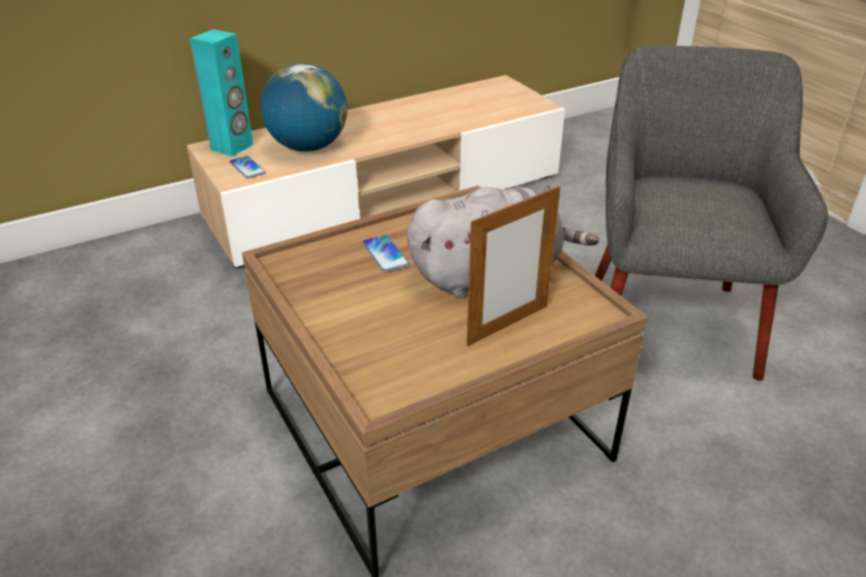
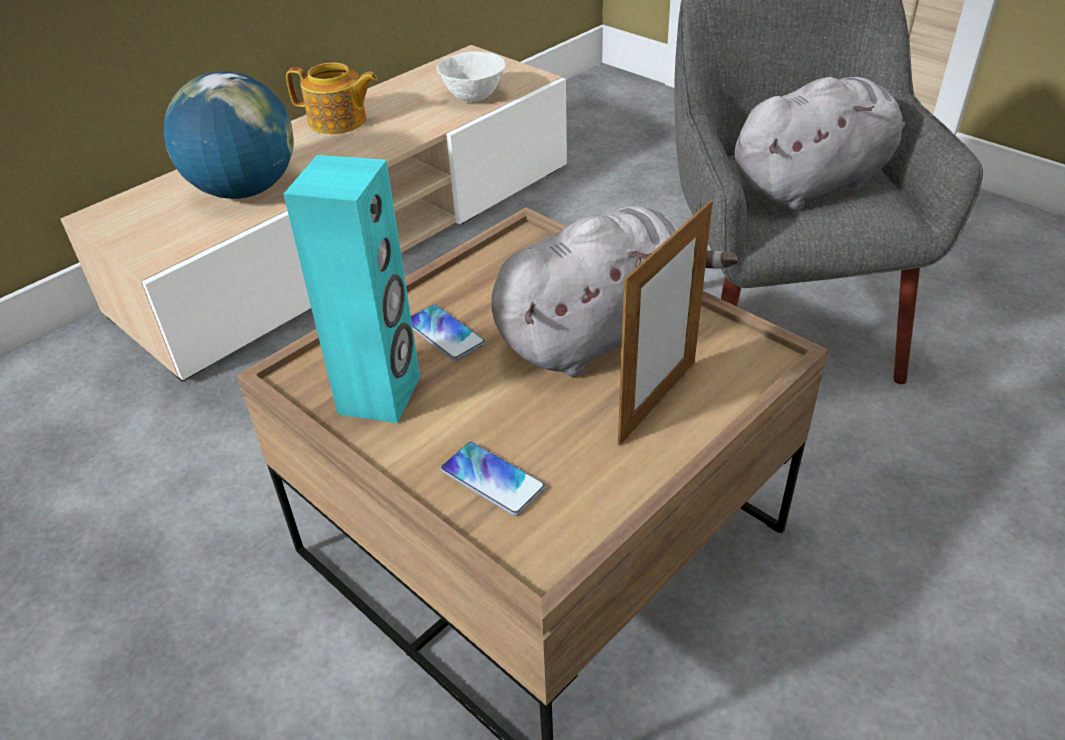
camera: 15 degrees left, 5 degrees up
(232, 147) = (132, 209): turquoise speaker -> turquoise speaker (381, 395)
(247, 168) = (168, 237): phone -> phone (492, 479)
(389, 113) = (338, 121): none -> teapot
(491, 111) = (474, 97): none -> white bowl
(703, 207) = (814, 183): none -> grey plush toy

